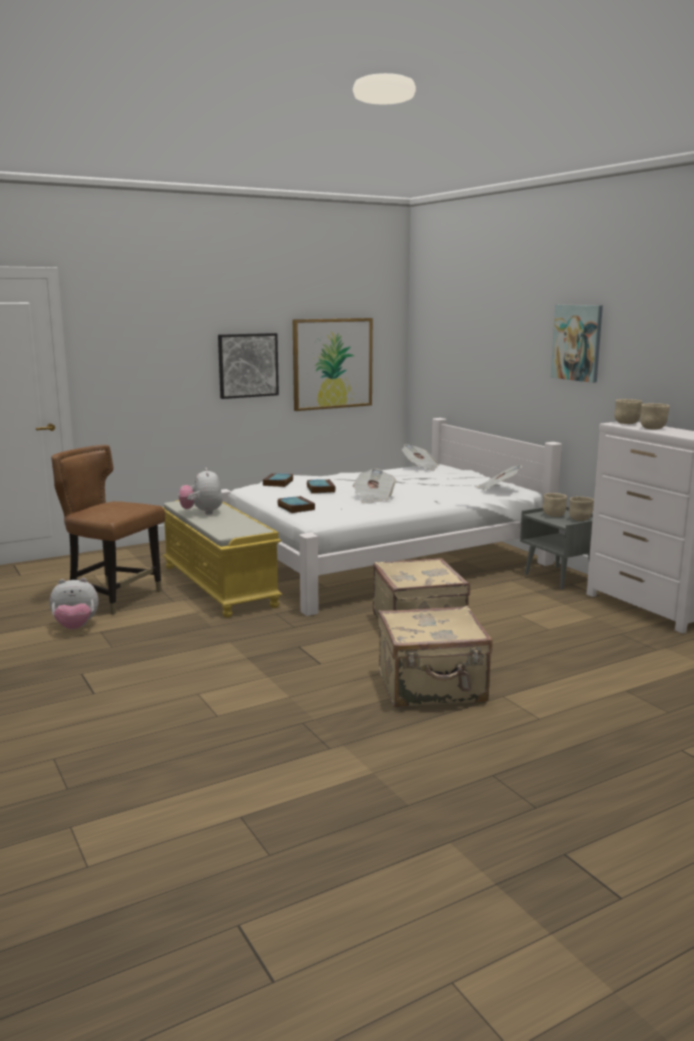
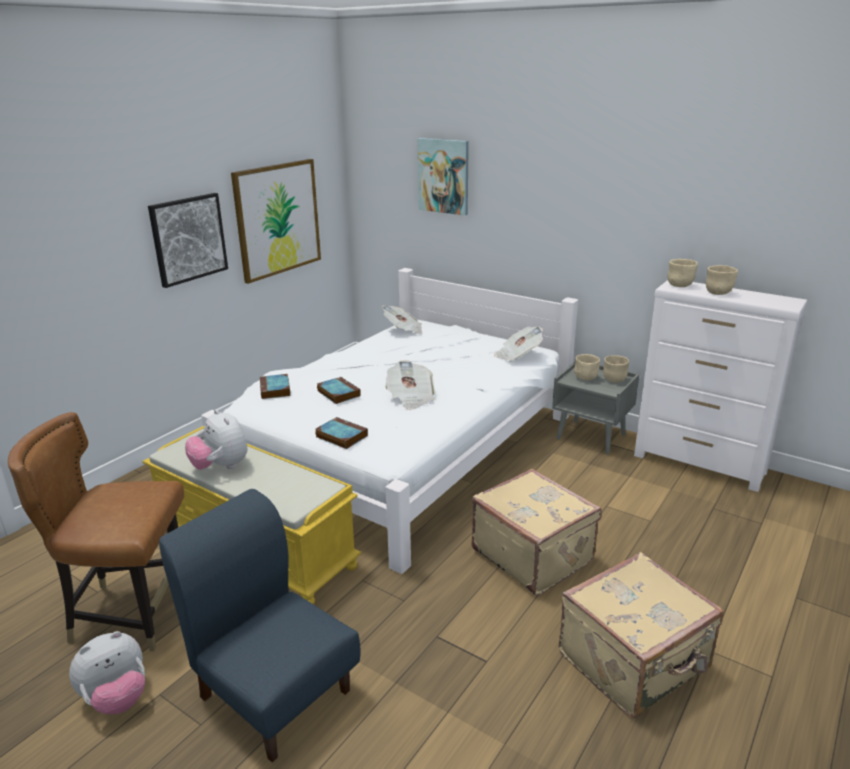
camera: 25 degrees left, 10 degrees up
(167, 645) = (275, 692): none -> blue chair
(577, 342) = (595, 192): picture -> picture (444, 176)

